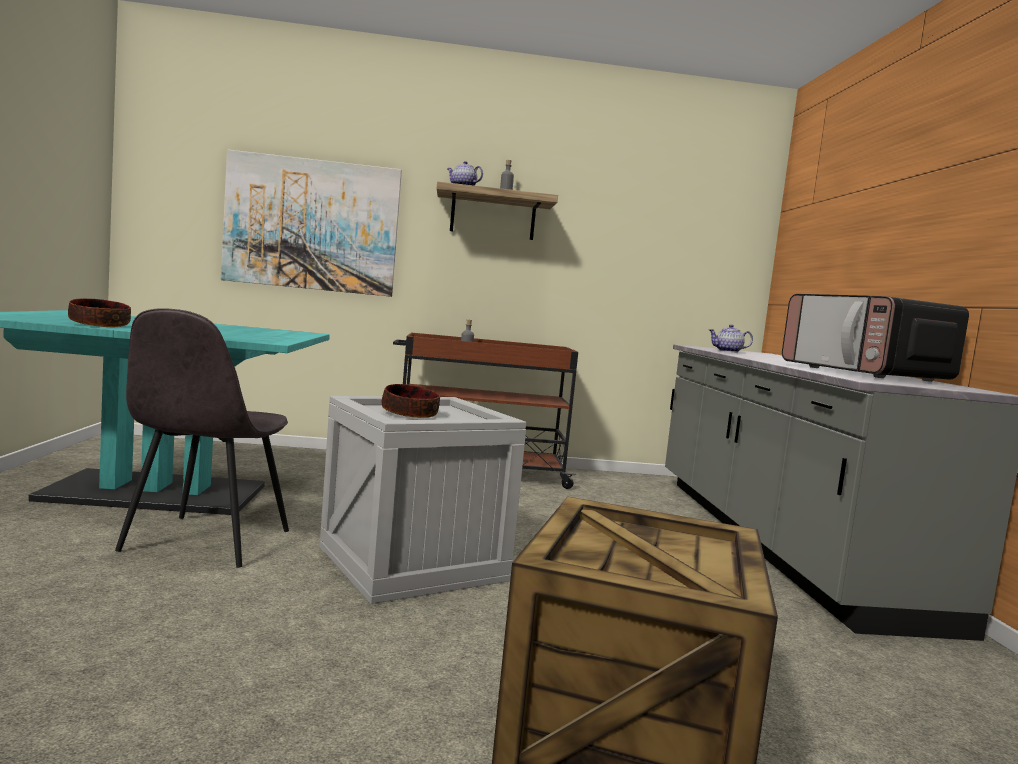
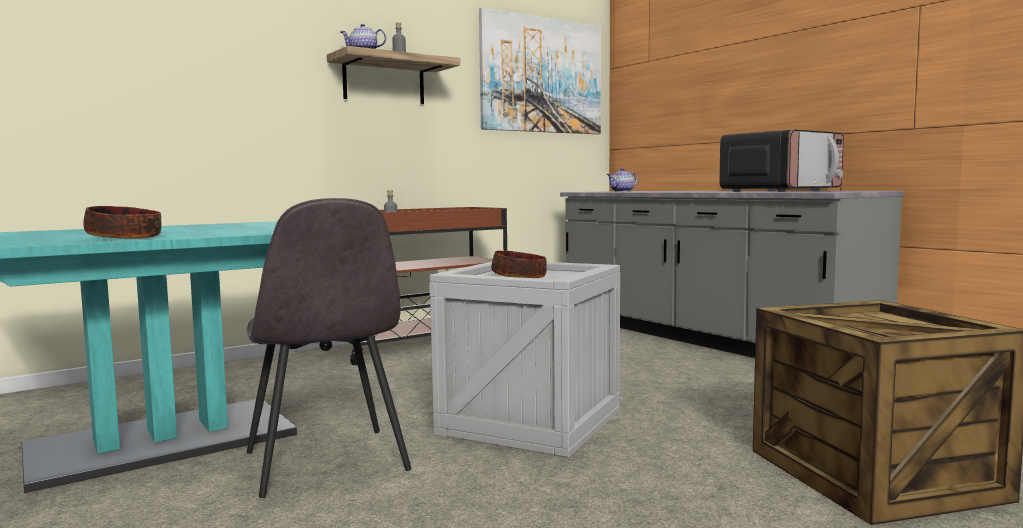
camera: 30 degrees left, 0 degrees up
(312, 225) = (188, 99): picture -> picture (542, 75)
(864, 374) = (780, 191): microwave -> microwave turned 75 degrees counterclockwise

